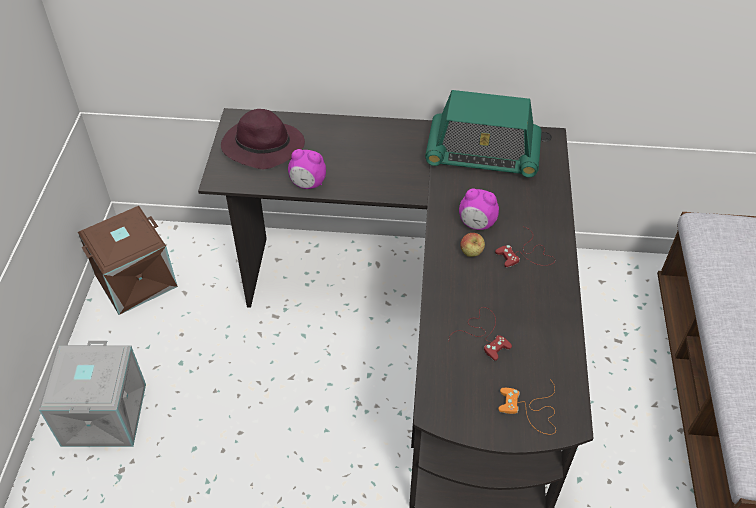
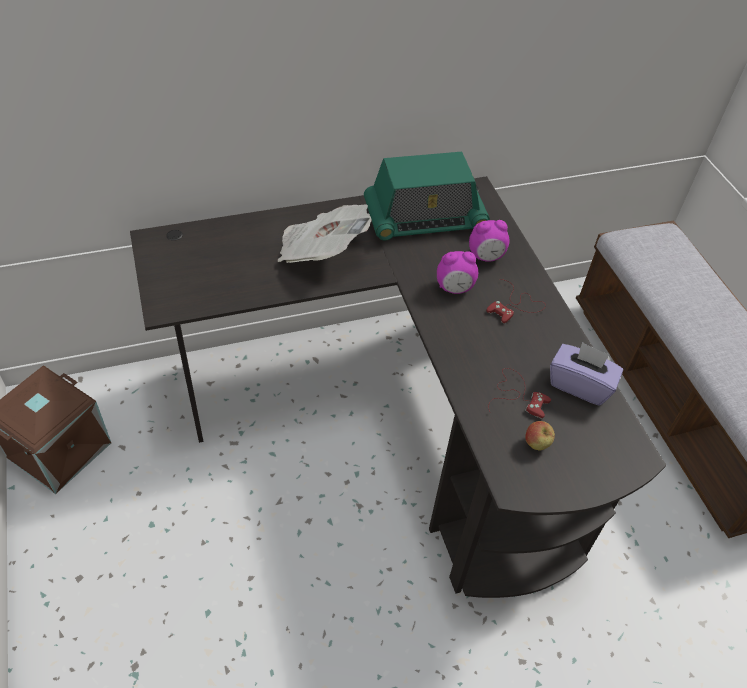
camera: 25 degrees left, 0 degrees up
(102, 414) = (84, 611): grey storage box -> none
(262, 147) = (194, 263): purple hat -> none
(308, 184) = (264, 290): alarm clock -> alarm clock (486, 257)
(373, 163) = (321, 252): none -> newspaper
(471, 253) = (464, 318): apple -> apple (536, 444)
(531, 410) = (599, 456): orange game controller -> none
(549, 342) = (580, 385): none -> purple tissue box

